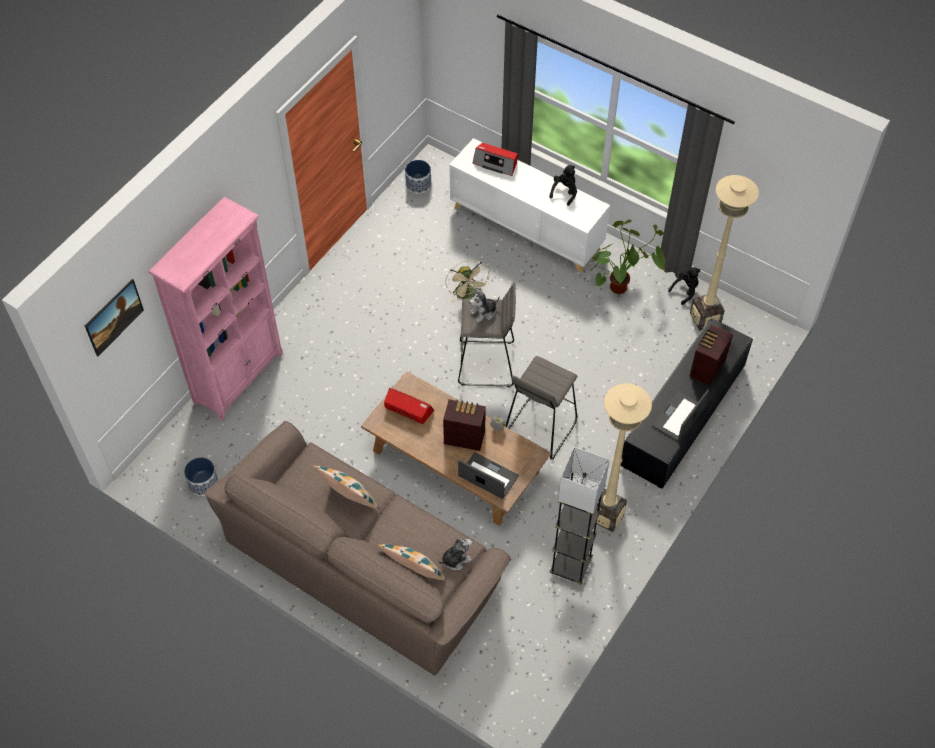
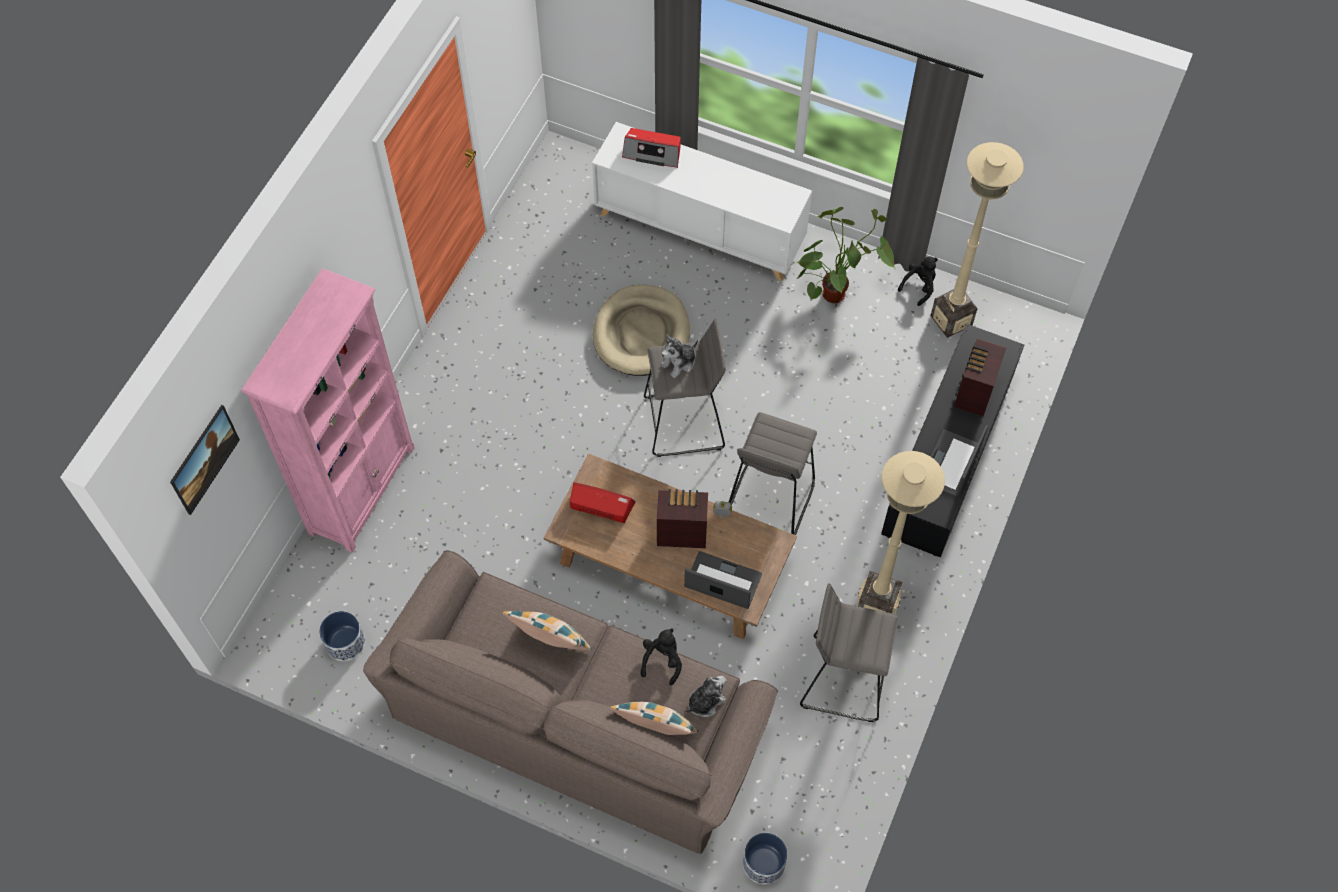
camera: 10 degrees left, 5 degrees up
(418, 184) = (547, 189): planter -> planter (763, 863)
(467, 296) = (641, 333): beige fan -> beige dog bed
(564, 192) = (750, 181): black plush toy -> black plush toy (662, 660)
(570, 566) = (844, 678): grey floor lamp -> grey stool

